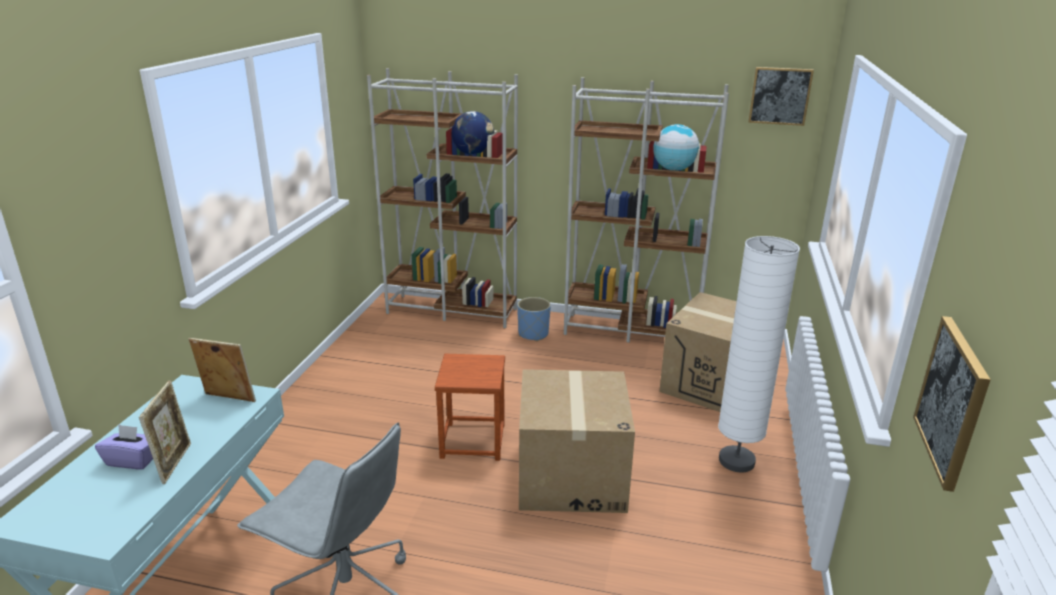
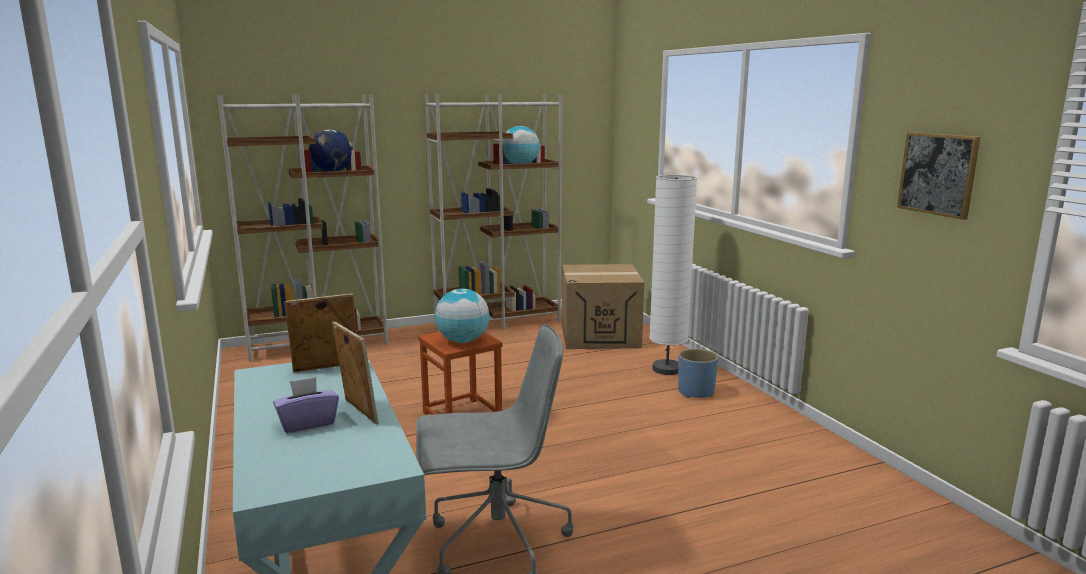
camera: 35 degrees left, 10 degrees down
(469, 375) = (463, 341): none -> globe
(533, 334) = (419, 341): blue planter -> blue planter (696, 392)
(571, 475) = (569, 411): cardboard box -> none
(780, 96) = (582, 100): picture -> none

